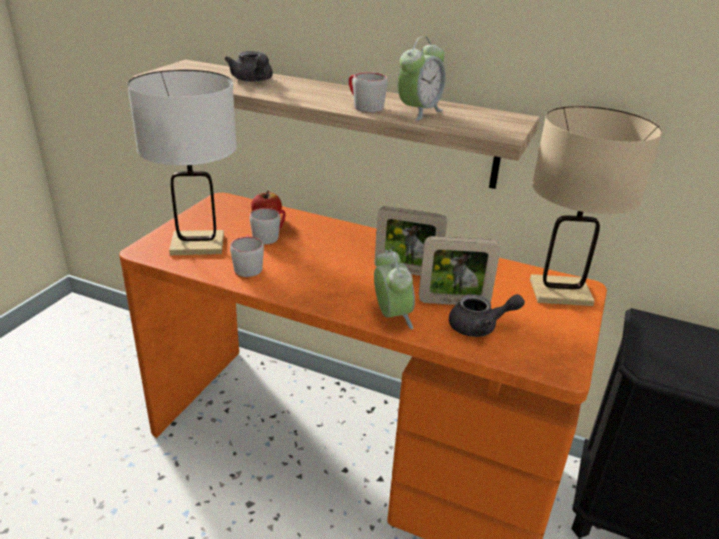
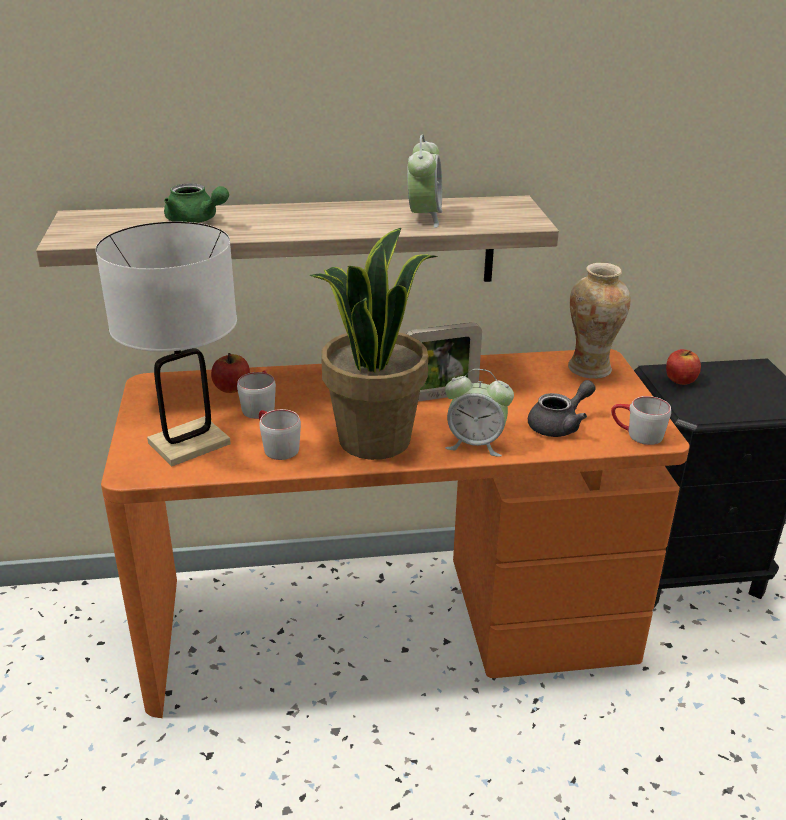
camera: 30 degrees left, 0 degrees up
(253, 80) = (196, 221): grey teapot -> green teapot
(319, 284) = (373, 439): none -> potted plant
(363, 106) = (362, 224): grey mug -> grey mug (636, 434)
(391, 316) = (475, 444): alarm clock -> alarm clock turned 150 degrees clockwise
(453, 302) = (514, 410): picture frame -> none
(560, 292) = (590, 369): beige table lamp -> vase
(661, 333) = (680, 380): none -> apple

